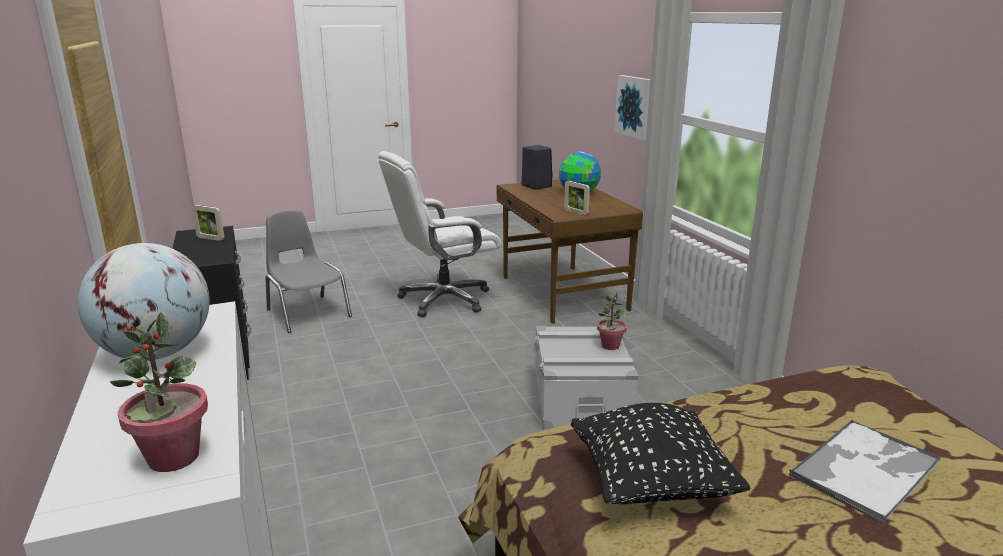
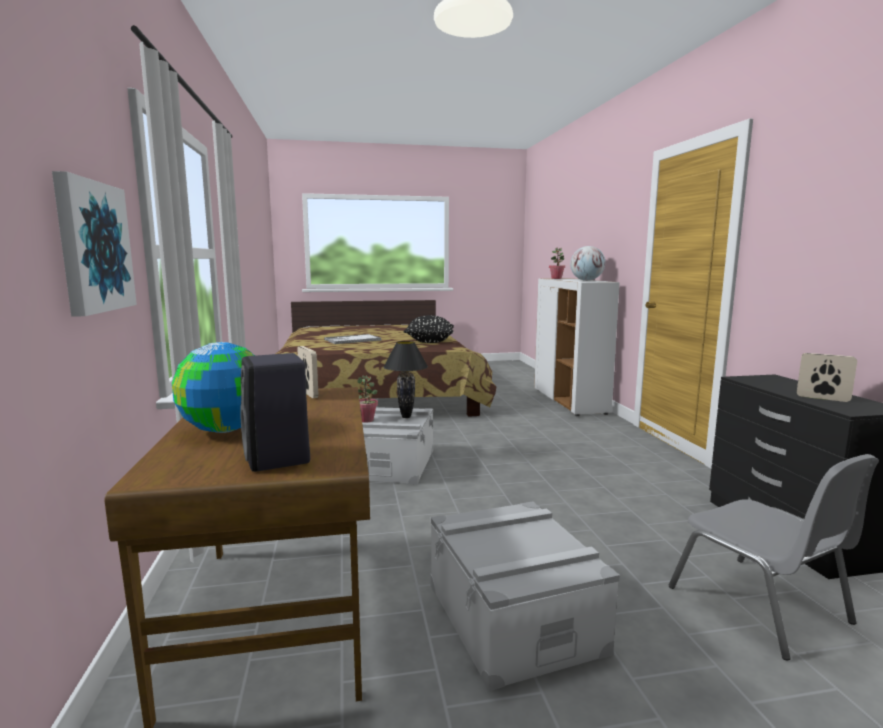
camera: 170 degrees left, 10 degrees down
(444, 300) = (513, 617): white office chair -> grey storage box
(568, 354) = (405, 417): none -> black table lamp

